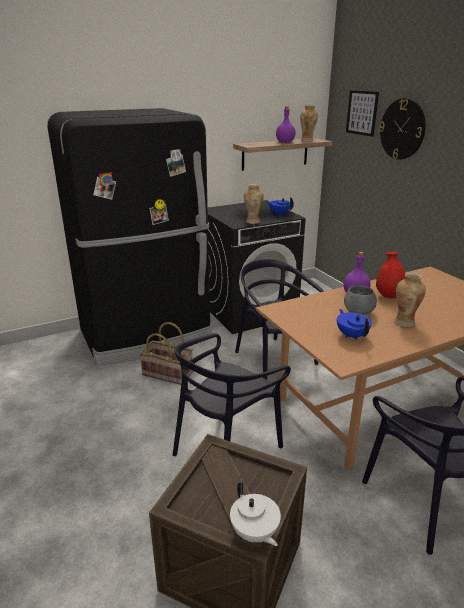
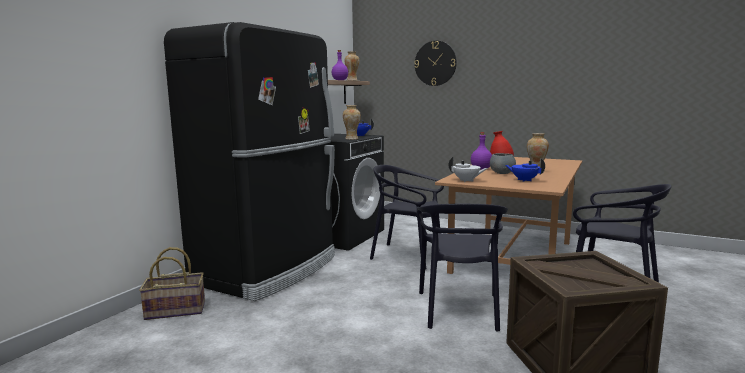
camera: 35 degrees left, 15 degrees down
(168, 373) = (335, 286): basket -> basket (176, 310)
(254, 533) = (637, 280): white teapot -> white teapot (466, 180)
(362, 113) = (392, 57): picture -> none

